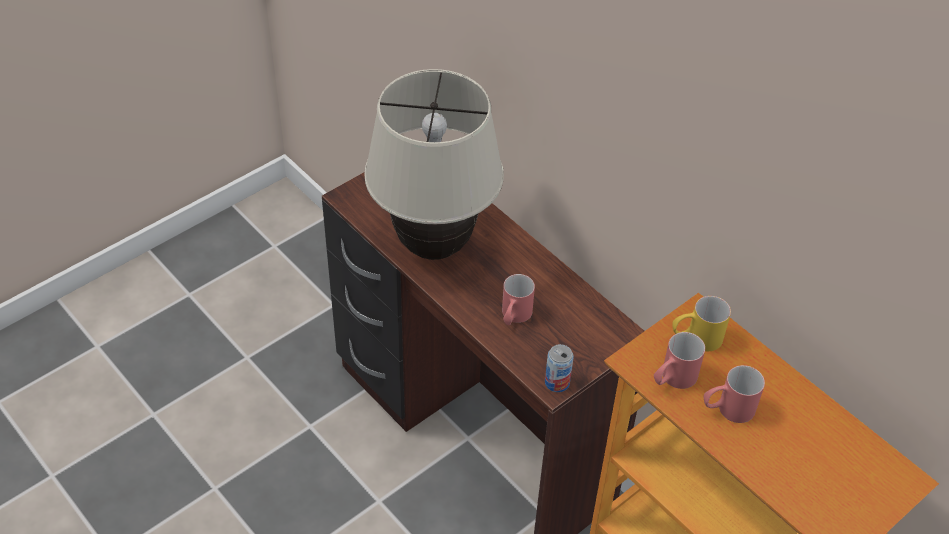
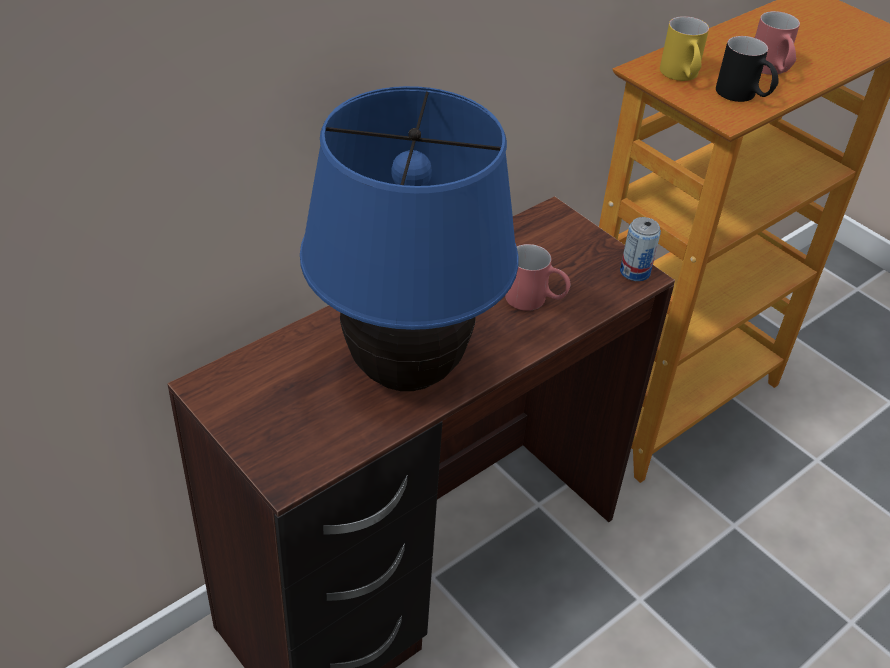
camera: 90 degrees left, 5 degrees down
(434, 246) = (406, 371): beige table lamp -> blue table lamp
(672, 379) = (743, 96): red mug -> black mug

